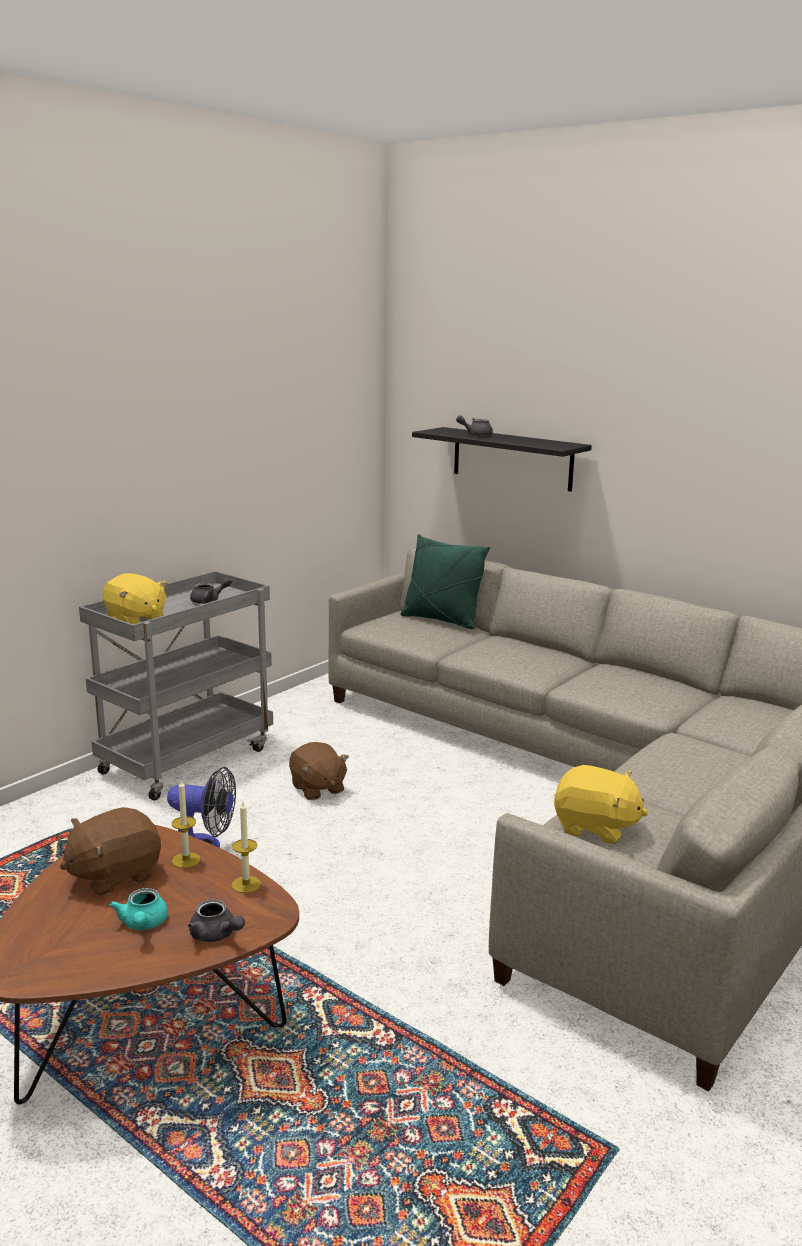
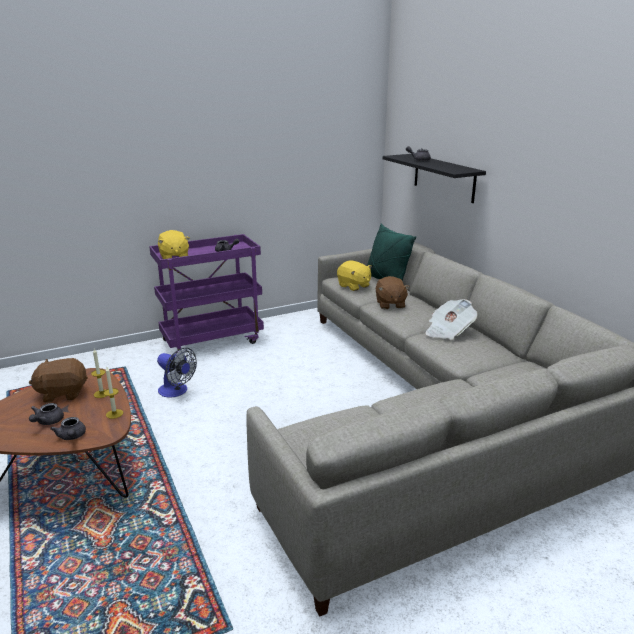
camera: 25 degrees right, 5 degrees up
(143, 924) = (47, 422): turquoise teapot -> grey teapot
(187, 759) = (212, 340): grey cart -> purple cart
(317, 789) = (264, 371): brown plush toy -> brown plush toy (390, 304)
(595, 828) = (327, 429): yellow plush toy -> yellow plush toy (354, 286)
(600, 674) = (448, 331): none -> newspaper

